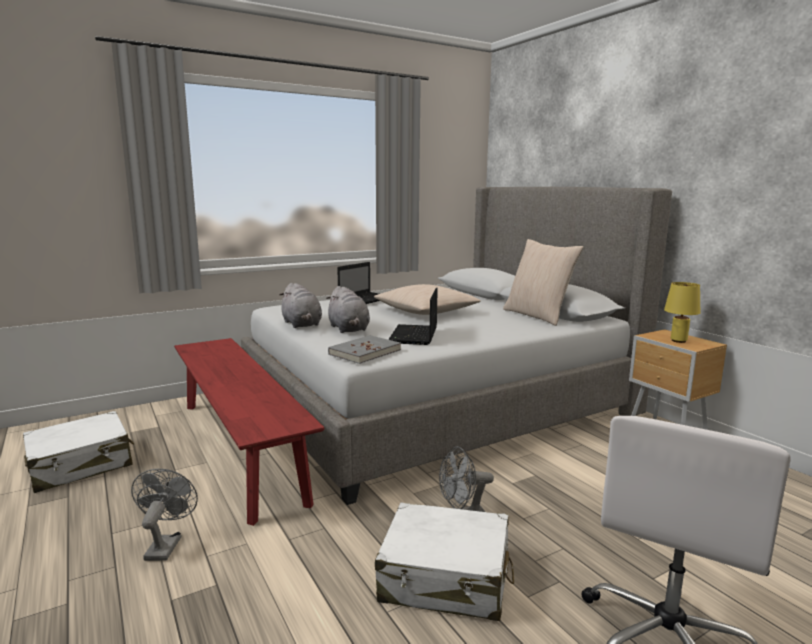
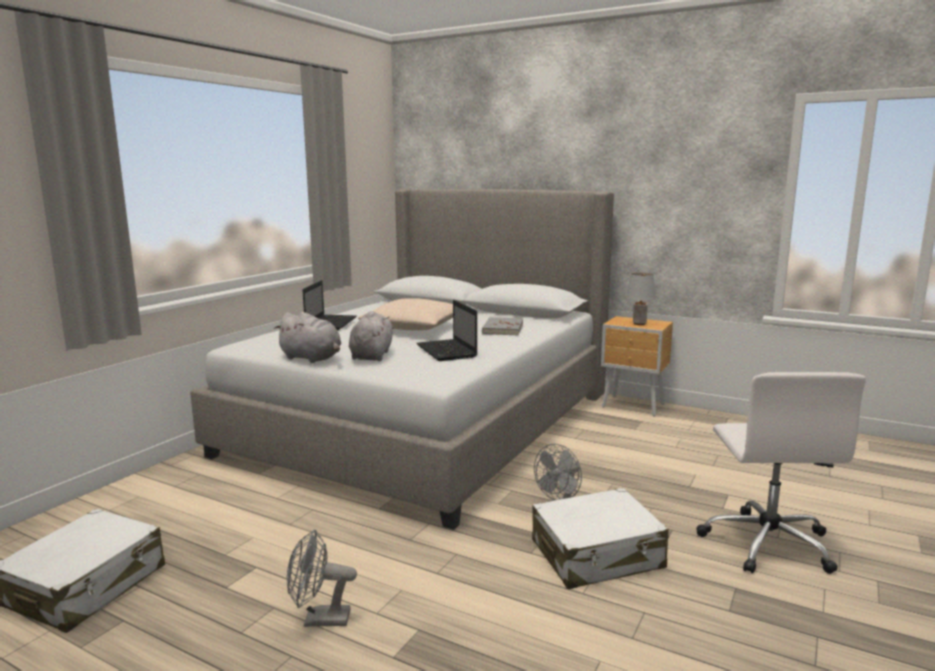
camera: 30 degrees left, 0 degrees up
(165, 544) = (319, 619): grey fan -> grey fan turned 60 degrees counterclockwise
(239, 448) = (273, 514): red bench -> none
(348, 329) = (372, 355): grey plush toy -> grey plush toy turned 120 degrees counterclockwise
(364, 352) = (432, 373): grey book -> grey book (502, 329)
(538, 316) = (517, 317): beige pillow -> none
(678, 341) = (639, 324): yellow table lamp -> grey table lamp

